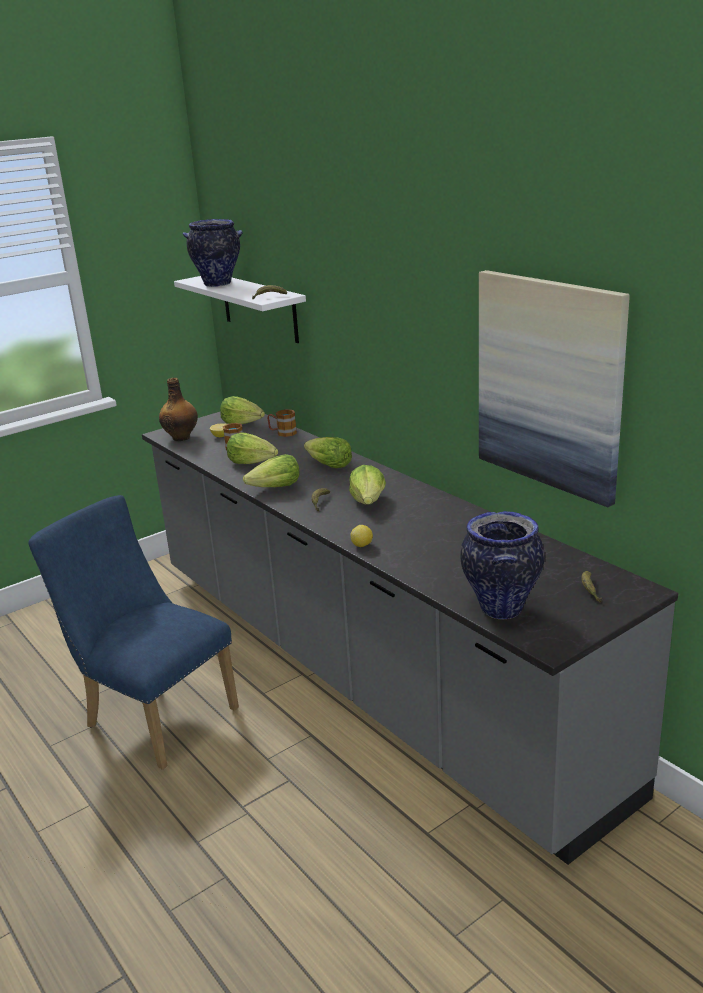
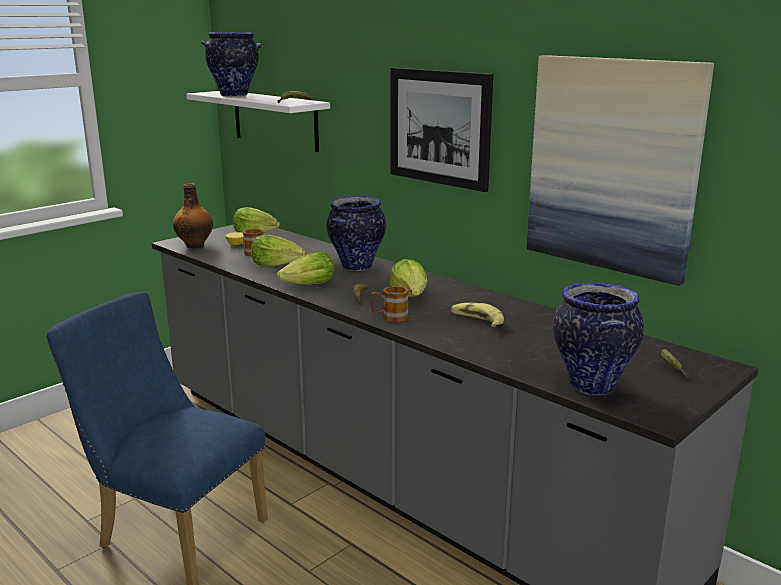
camera: 10 degrees left, 5 degrees down
(282, 433) = (299, 242): mug -> mug (389, 317)
(328, 465) = (356, 267): lettuce -> vase
(362, 545) = (420, 333): lemon -> none
(400, 330) = (439, 127): none -> picture
(422, 532) = (477, 321): none -> banana

